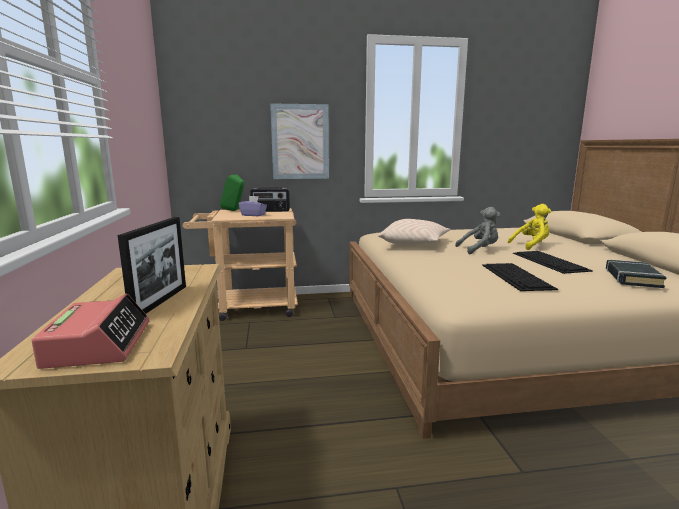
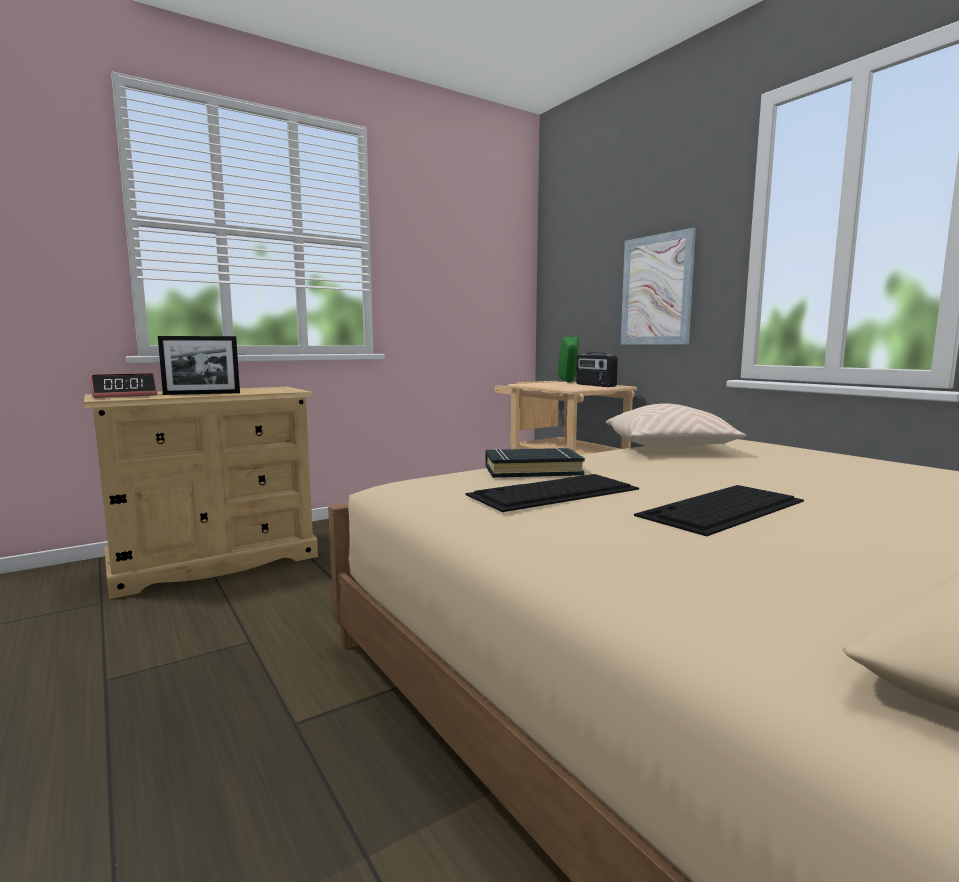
camera: 65 degrees right, 5 degrees down
(253, 215) = (557, 385): purple tissue box -> none
(479, 250) = (709, 472): grey plush toy -> none
(531, 245) = (860, 496): yellow plush toy -> none
(632, 278) = (715, 567): black book -> black book (532, 470)

